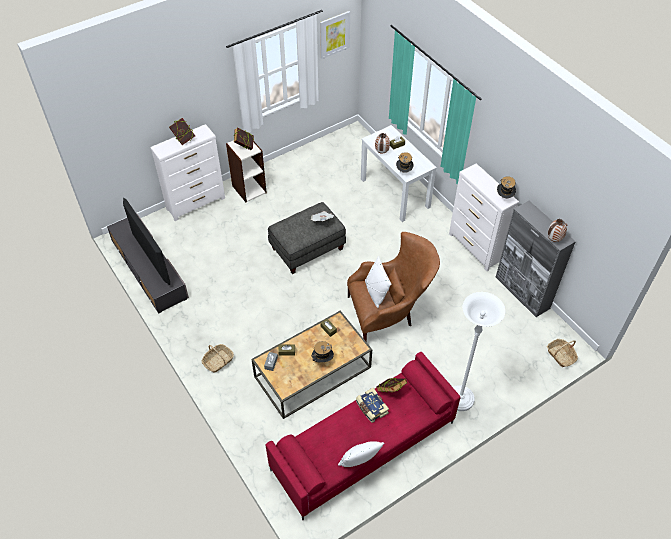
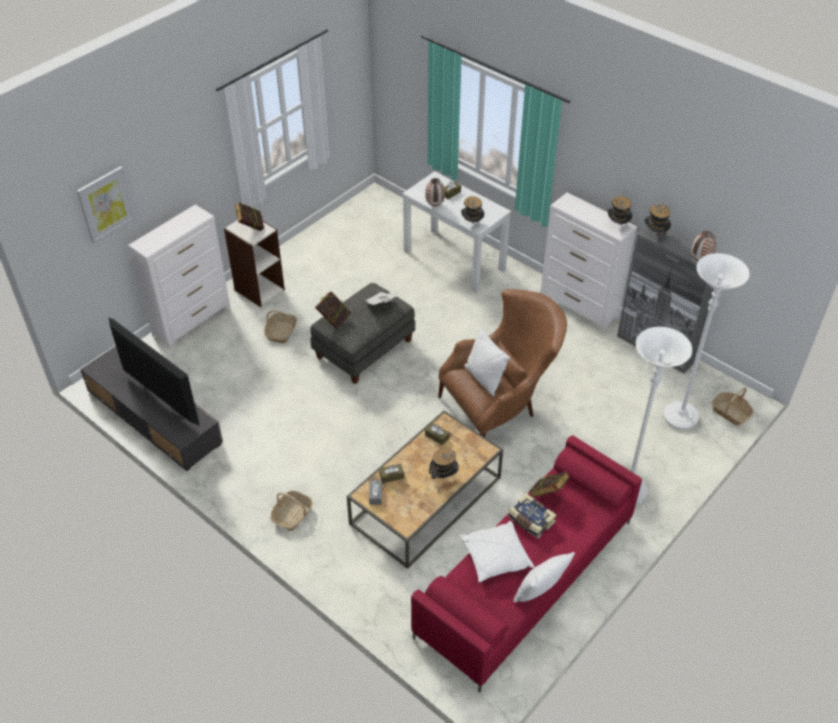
camera: 15 degrees left, 5 degrees down
(183, 139) = (172, 228): book -> book (334, 320)
(254, 224) = (281, 332): none -> basket
(334, 34) = (341, 64): picture -> picture (106, 204)
(337, 429) = (495, 557): none -> white pillow
(520, 351) = (680, 417): none -> white floor lamp
(527, 212) = (655, 234): none -> hat

